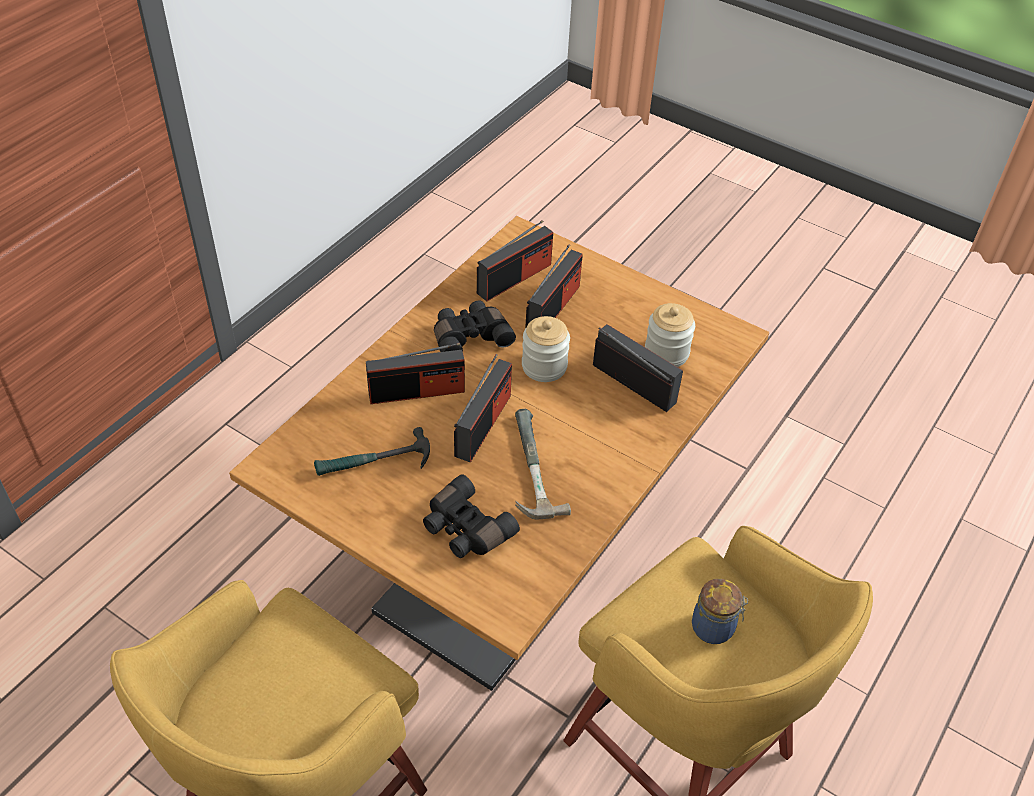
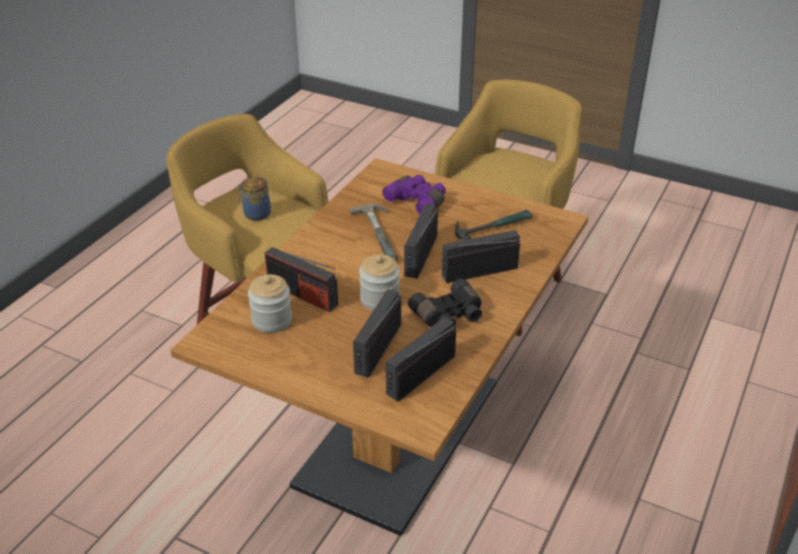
camera: 175 degrees right, 10 degrees down
(465, 529) = (418, 201): black binoculars -> purple binoculars

